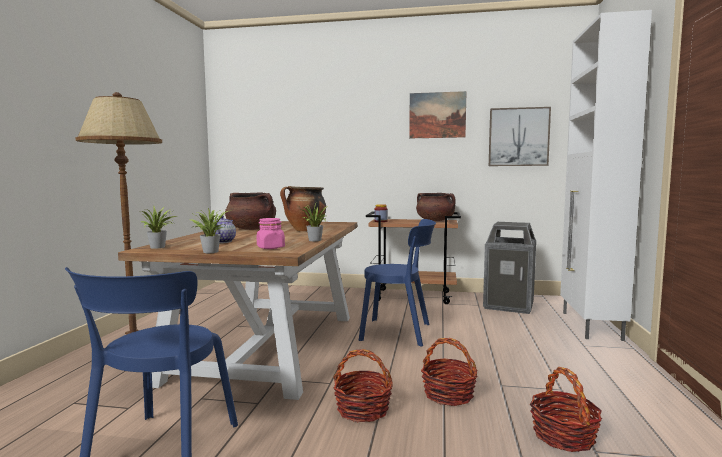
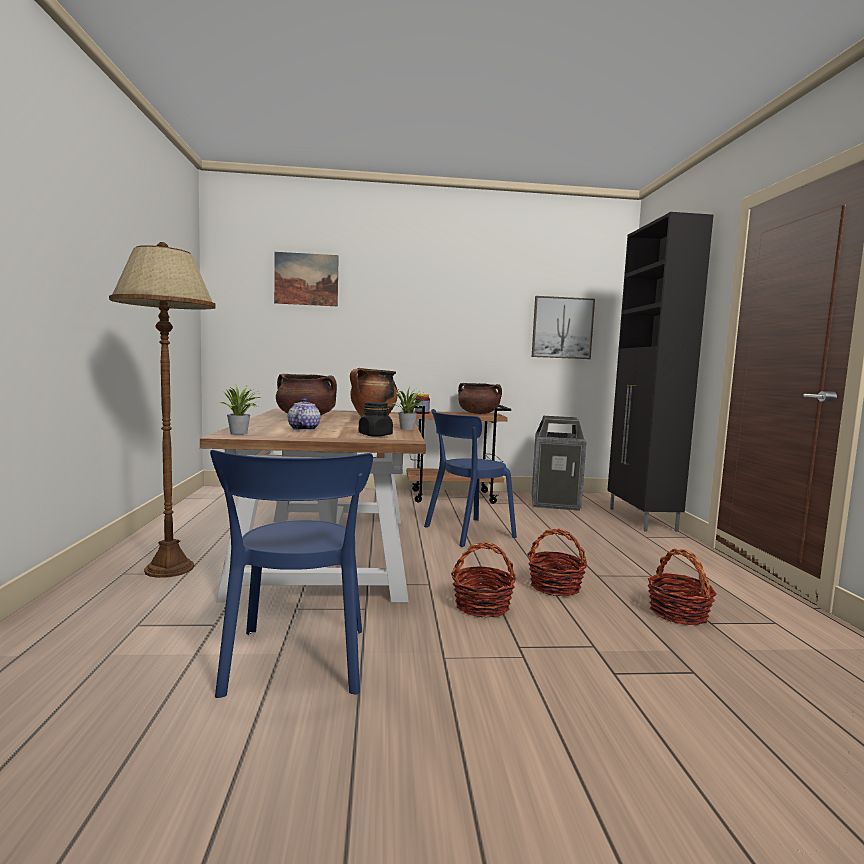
camera: 15 degrees left, 0 degrees up
(210, 251) = (315, 438): potted plant -> none
(270, 248) = (375, 435): pink jar -> black jar
(400, 332) = (465, 532): blue chair -> blue chair turned 150 degrees clockwise
(437, 115) = (480, 298): picture -> picture (306, 279)
(590, 326) = (641, 519): white cabinet -> black cabinet

